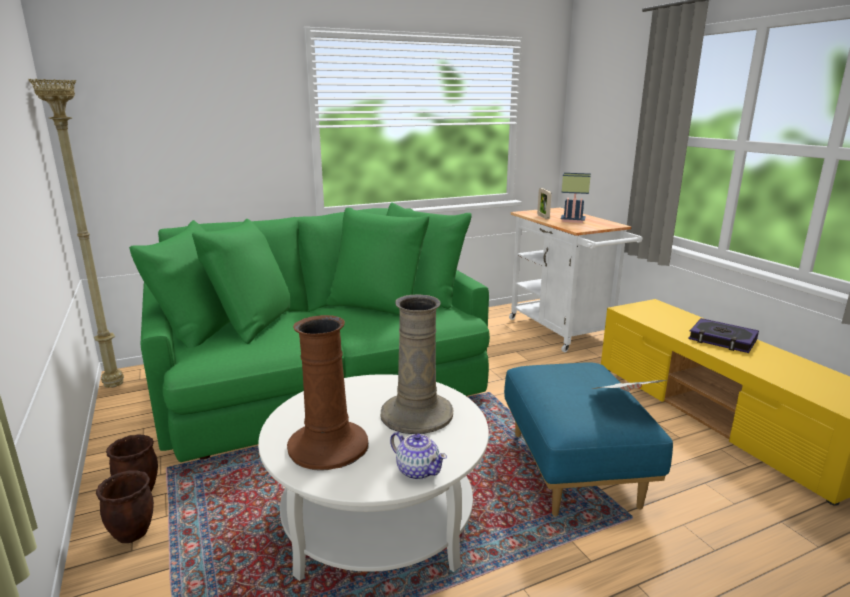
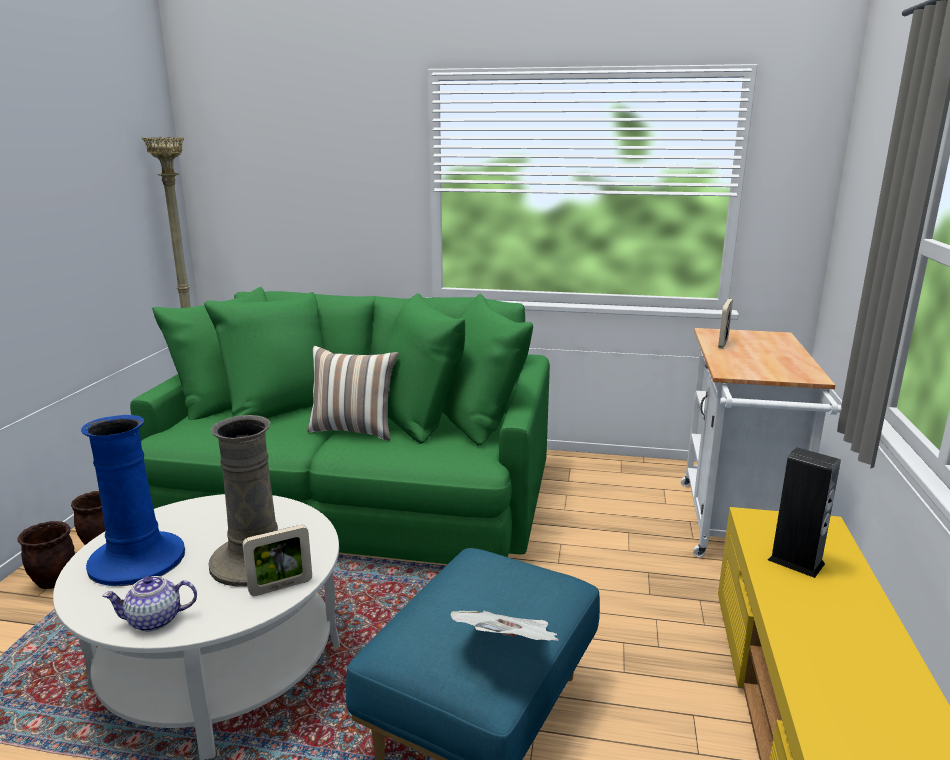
camera: 35 degrees right, 0 degrees up
(329, 446) = (137, 560): brown vase -> blue vase
(347, 320) = (354, 430): none -> pillow
(417, 470) = (155, 620): teapot -> teapot turned 90 degrees clockwise
(462, 420) = (281, 587): none -> picture frame
(571, 220) = (753, 357): table lamp -> none
(670, 322) = (796, 562): none -> speaker
(722, 340) = (838, 622): book -> none

